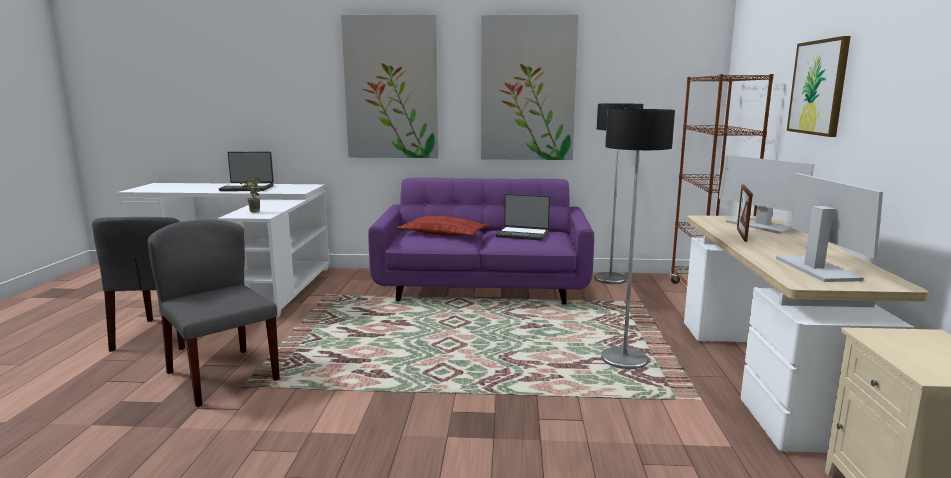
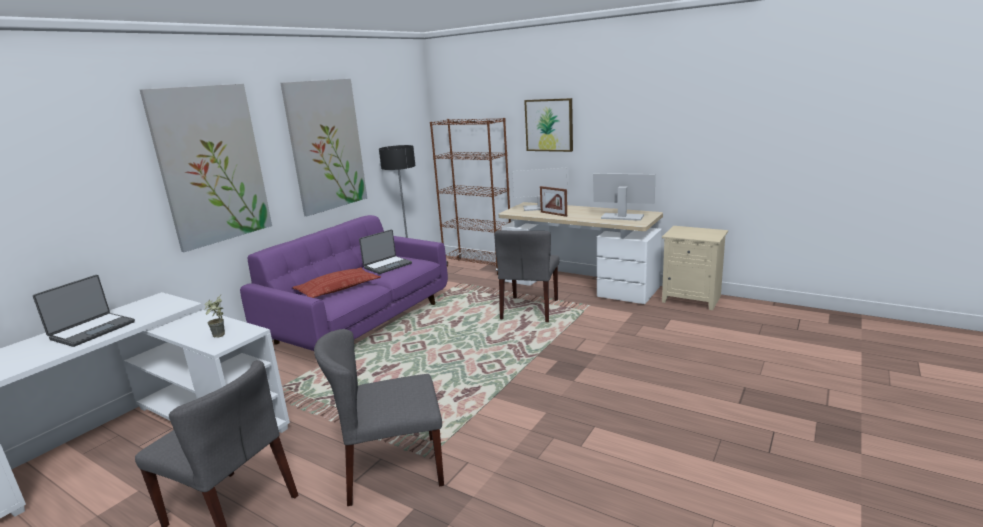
camera: 60 degrees left, 5 degrees up
(623, 359) = (530, 310): floor lamp -> grey chair

